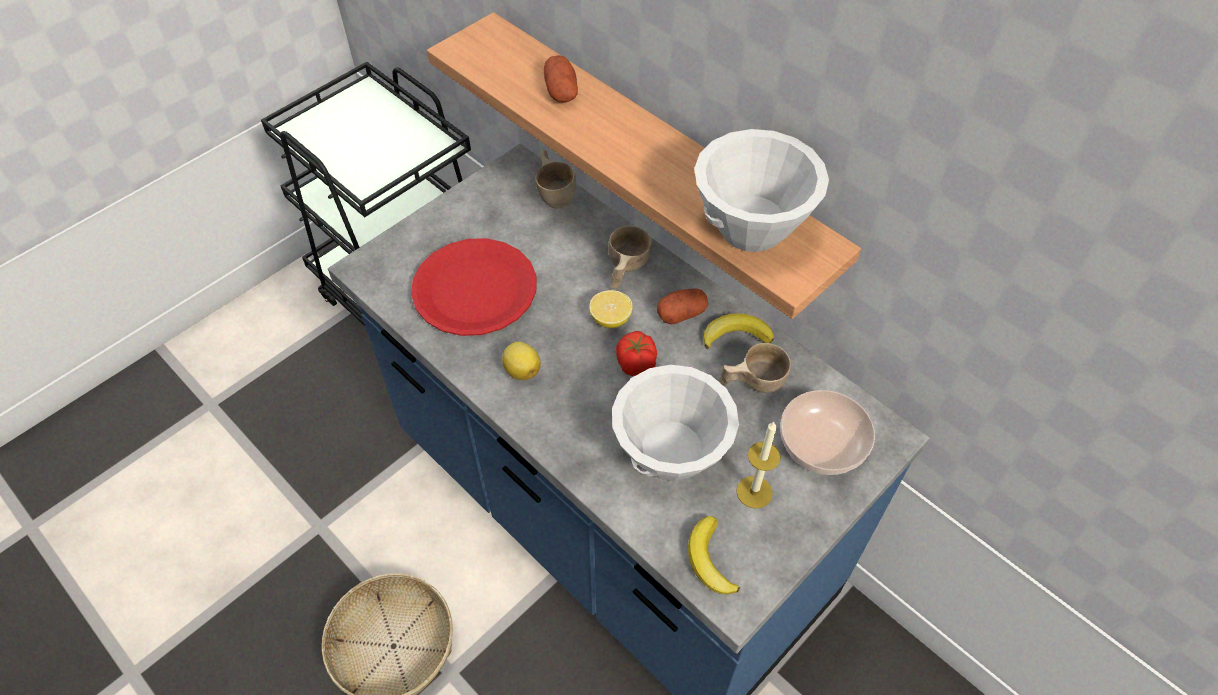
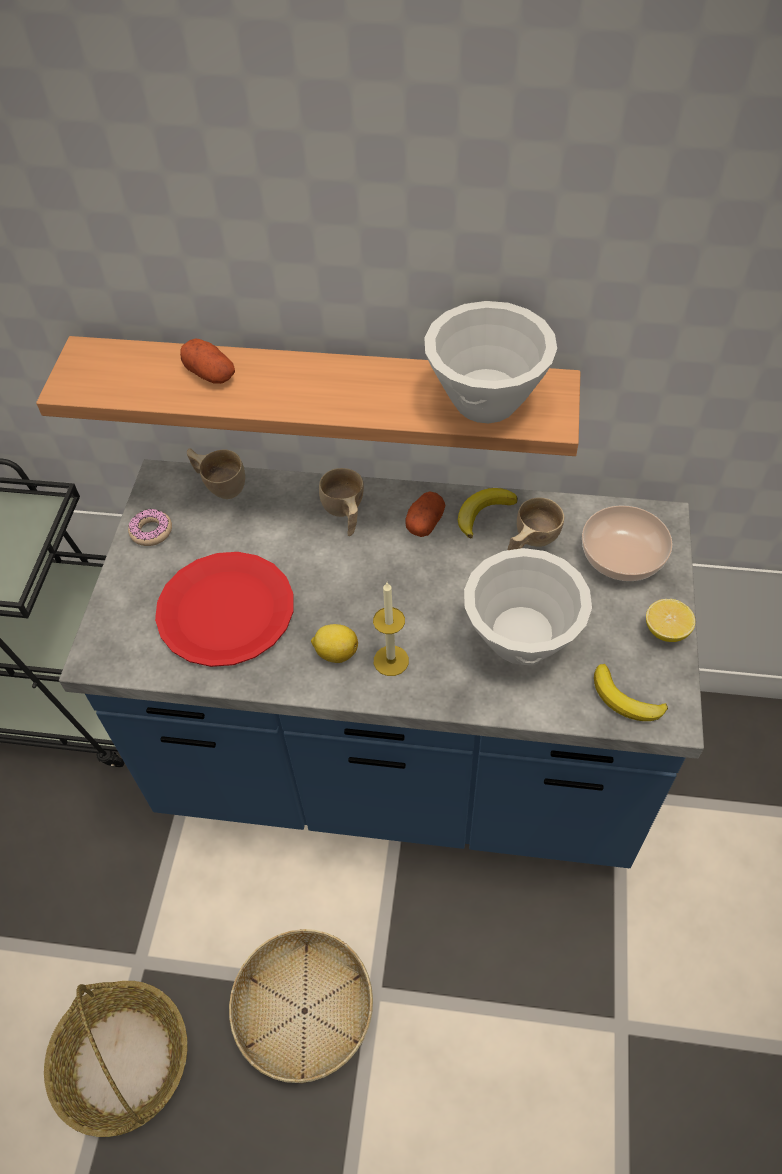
camera: 35 degrees left, 0 degrees up
(257, 586) = (124, 1061): none -> basket
(477, 200) = (151, 531): none -> donut
(610, 319) = (371, 562): lemon -> lemon (666, 630)
(635, 364) = (426, 586): tomato -> none
(754, 492) = (609, 625): candle -> candle (391, 660)

